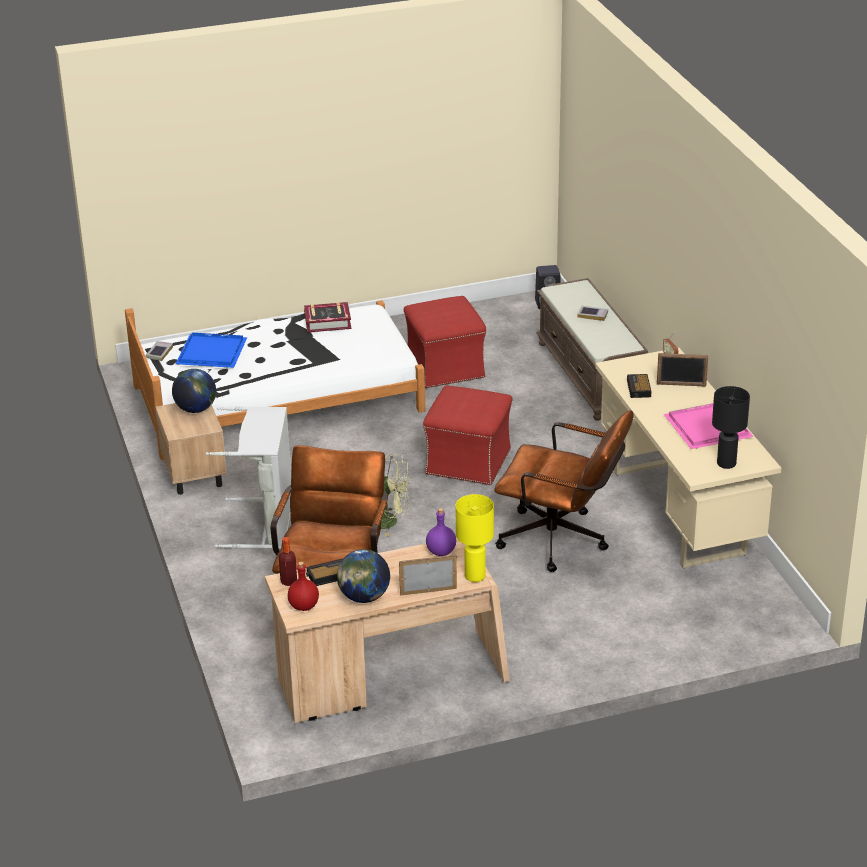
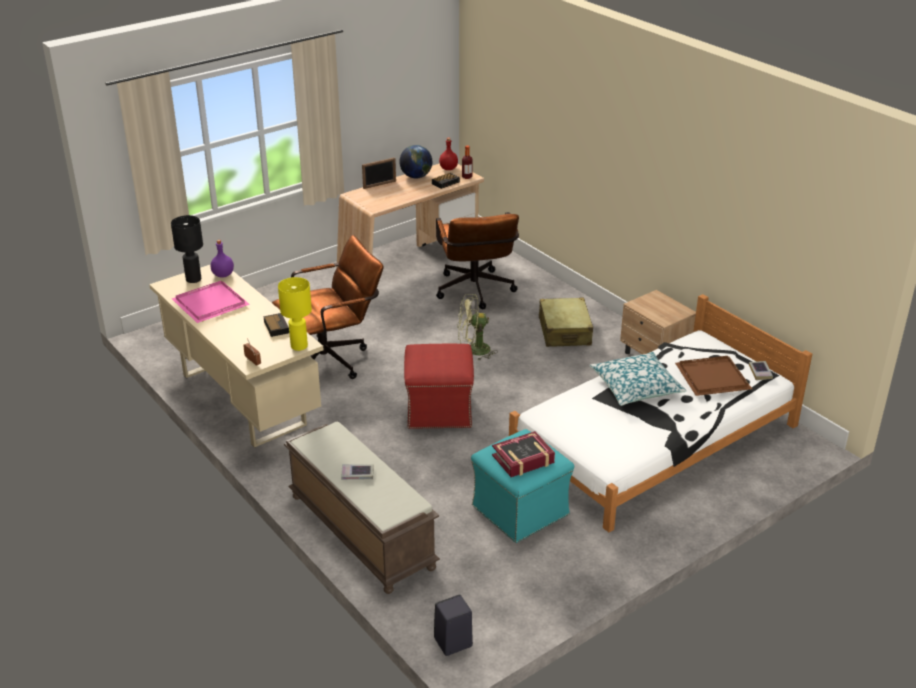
camera: 160 degrees right, 0 degrees up
(196, 409) = (662, 315): globe -> none
(212, 353) = (711, 377): blue tray -> brown tray
(266, 524) = (564, 331): grey laundry basket -> beige suitcase
(289, 361) = (636, 387): none -> pillow
(327, 322) = (639, 436): book -> book (523, 459)
(441, 551) = (383, 203): purple bottle -> purple bottle (223, 275)
(445, 367) = (521, 511): red ottoman -> turquoise ottoman
(474, 576) = (354, 195): yellow table lamp -> yellow table lamp (299, 346)
(562, 541) = (332, 359): brown office chair -> brown office chair turned 150 degrees clockwise
(681, 385) = (238, 337): picture frame -> none

